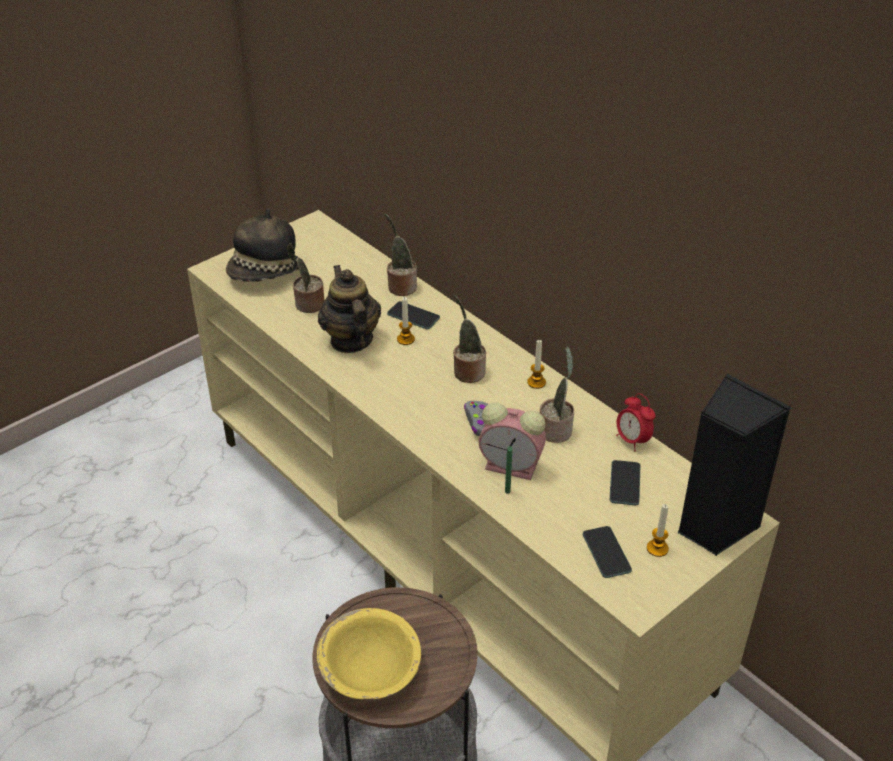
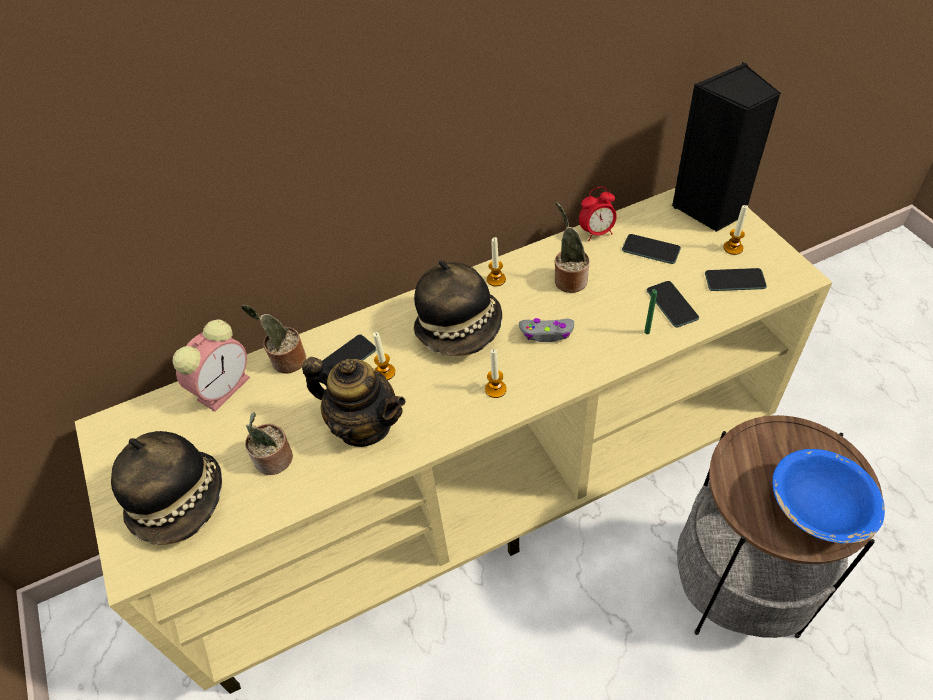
camera: 70 degrees left, 10 degrees up
(351, 340) = (364, 425): teapot -> teapot turned 150 degrees counterclockwise
(370, 670) = (818, 508): yellow bowl -> blue bowl
(407, 404) = (495, 389): none -> candle
(467, 371) = (460, 329): potted plant -> hat
(513, 466) = (613, 321): alarm clock -> alarm clock (225, 387)
(551, 506) = (672, 304): none -> phone

